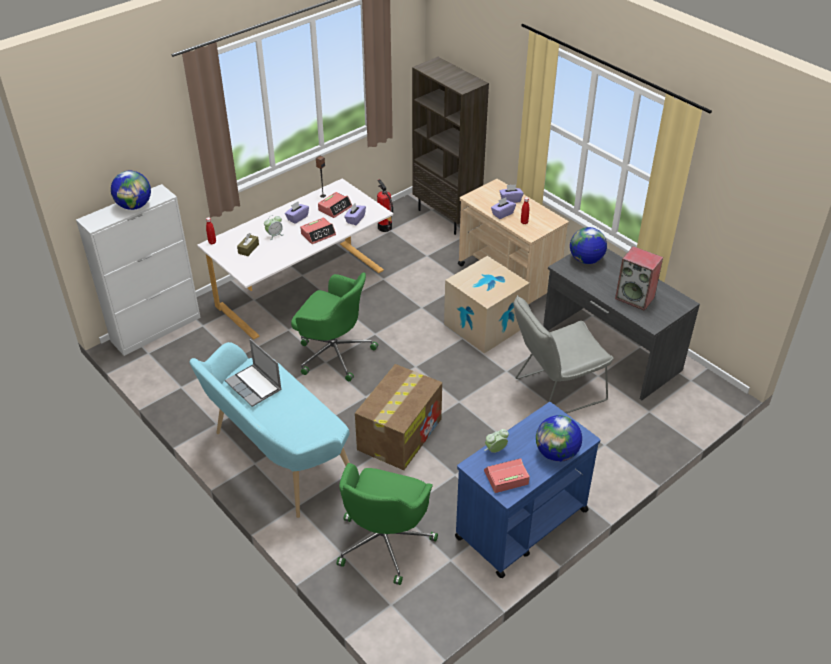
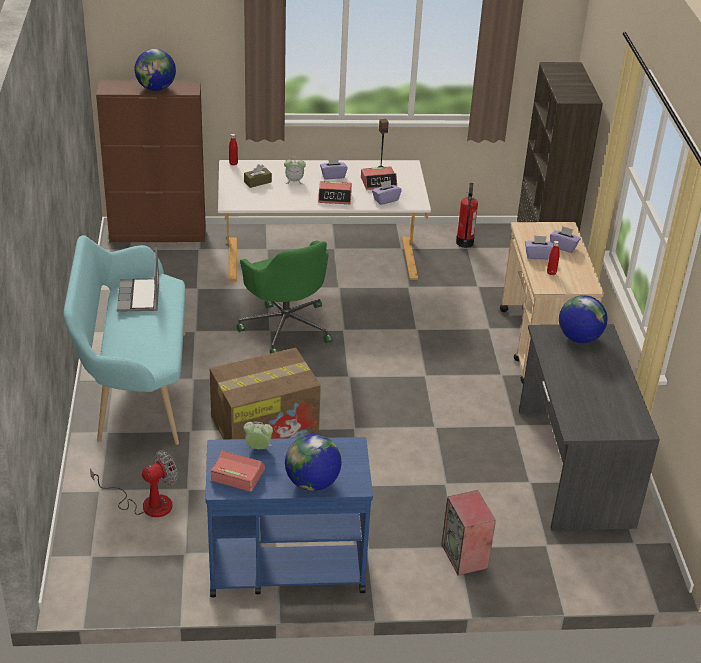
camera: 35 degrees right, 5 degrees down
(156, 329) = (158, 234): white cabinet -> brown cabinet
(385, 541) = (146, 503): green office chair -> fan
(484, 325) = (462, 375): cardboard box -> none
(554, 391) = (464, 471): grey chair -> none
(635, 298) = (588, 397): speaker -> speaker (465, 556)

